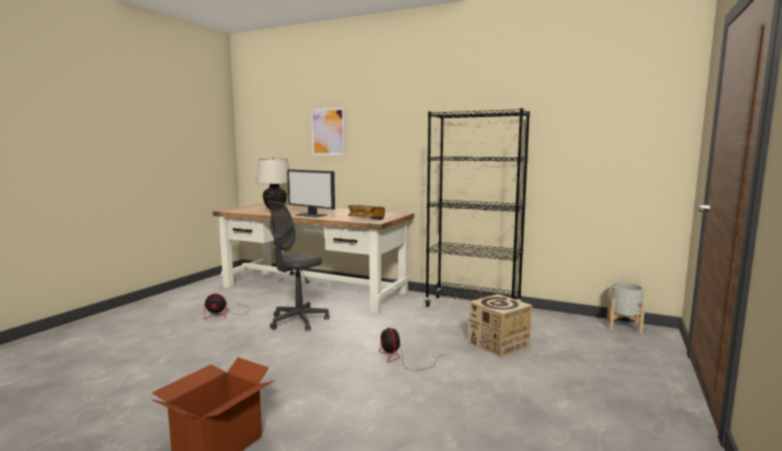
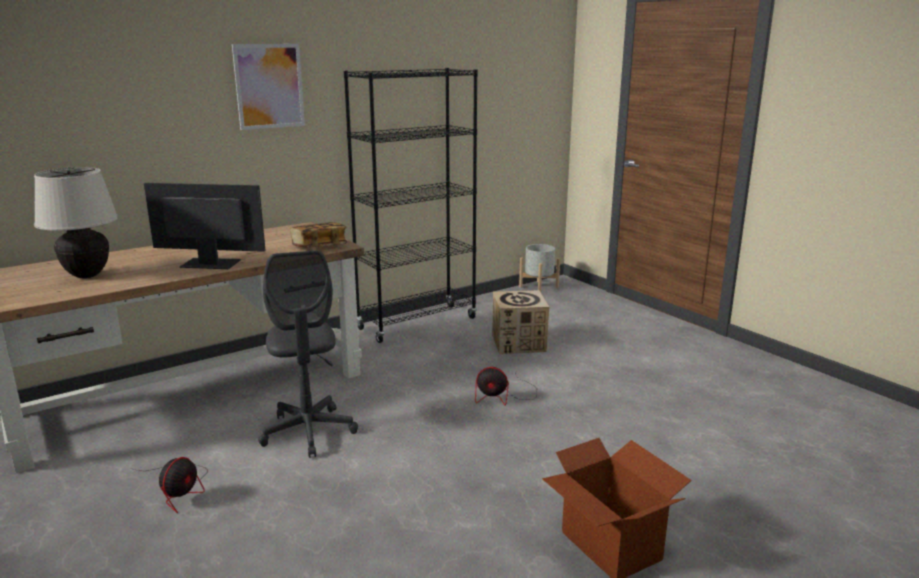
camera: 60 degrees left, 10 degrees up
(311, 215) = (209, 264): monitor -> monitor turned 150 degrees counterclockwise
(328, 132) = (126, 102): picture -> picture (269, 86)

